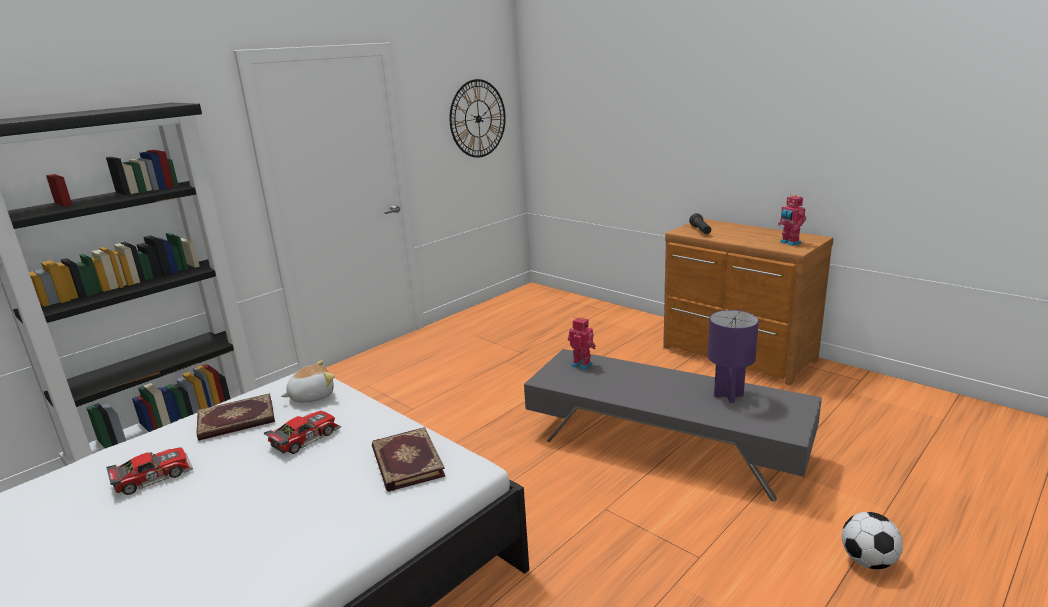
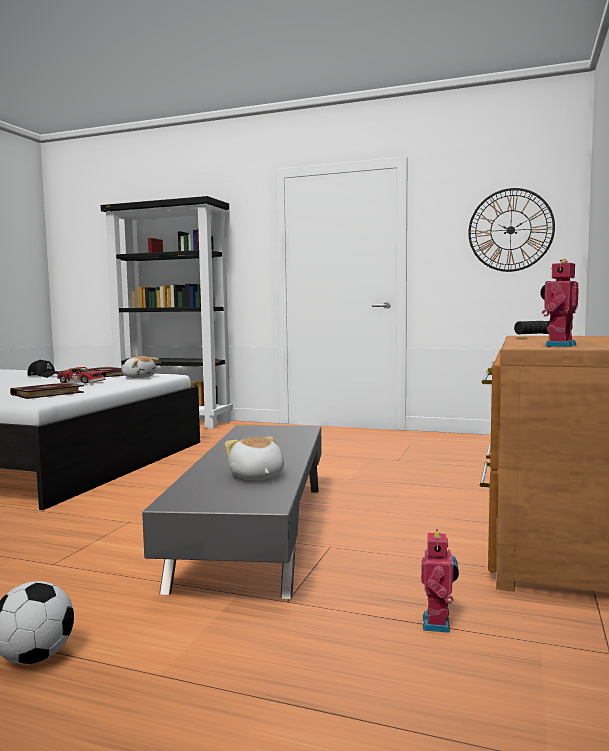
camera: 65 degrees right, 15 degrees down
(152, 476) = (43, 376): toy car -> black cap
(582, 364) = (289, 432): toy robot -> toy robot (439, 624)
(729, 396) = (256, 476): purple table lamp -> plush toy

